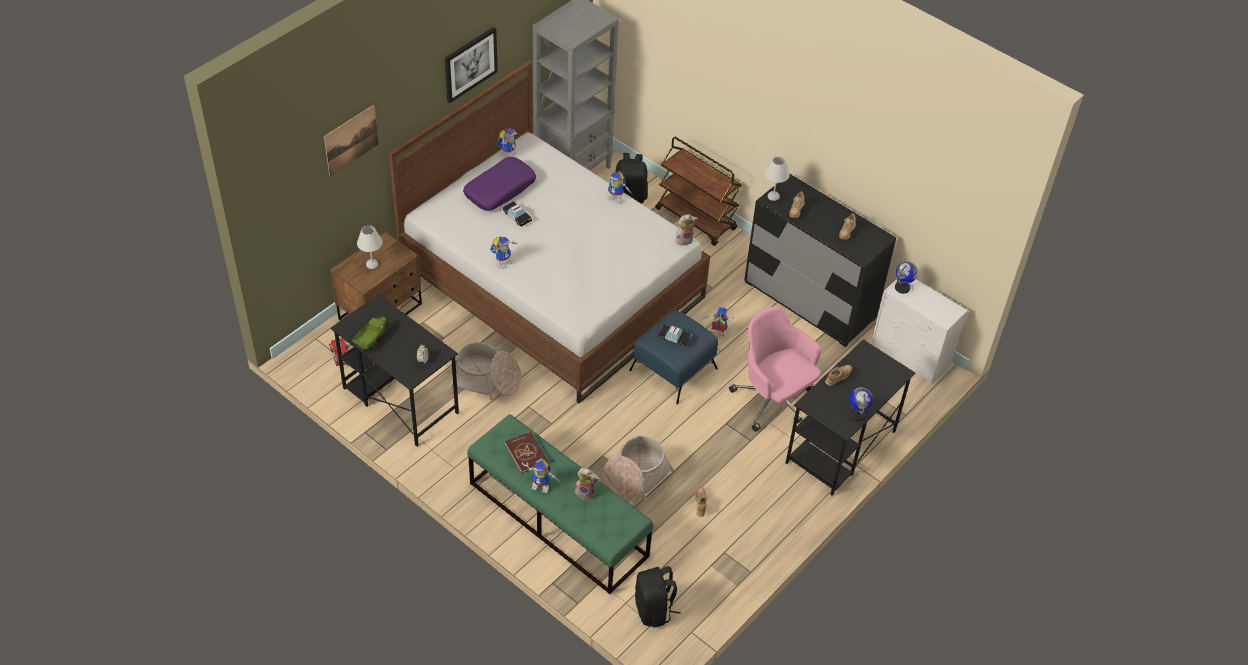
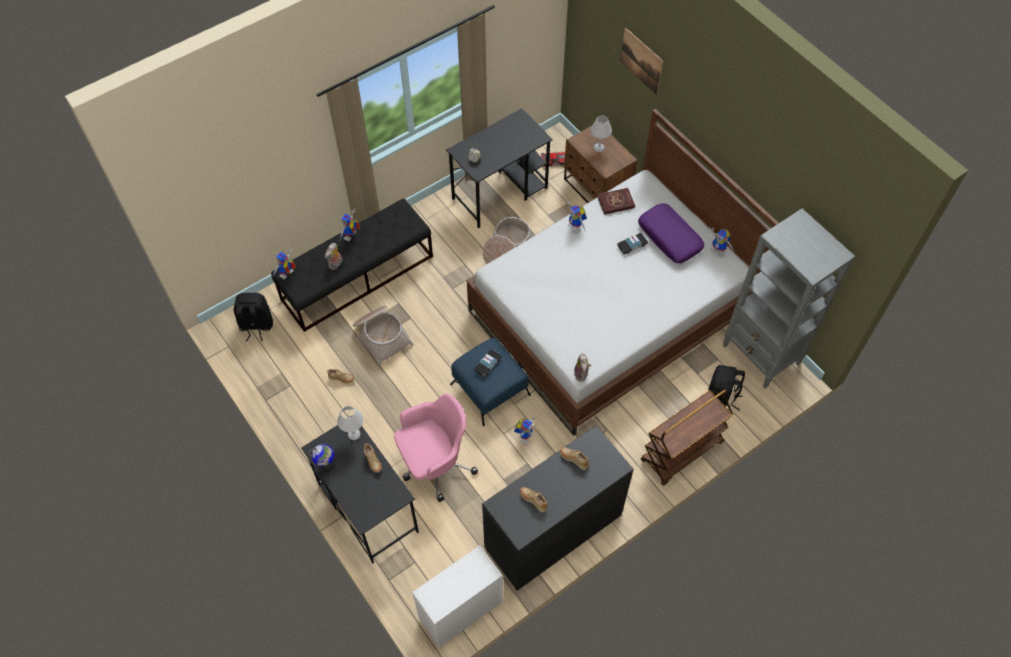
camera: 105 degrees right, 10 degrees up
(373, 337) = (505, 132): toy truck -> none
(470, 64) = (742, 152): picture -> none
(526, 453) = (385, 232): red book -> red book (615, 202)
(557, 519) = (358, 277): green bench -> black bench
(617, 198) = (647, 328): toy robot -> toy robot (287, 275)
(773, 196) = (599, 443): white table lamp -> white table lamp (354, 433)
(902, 288) = (479, 565): globe -> none

